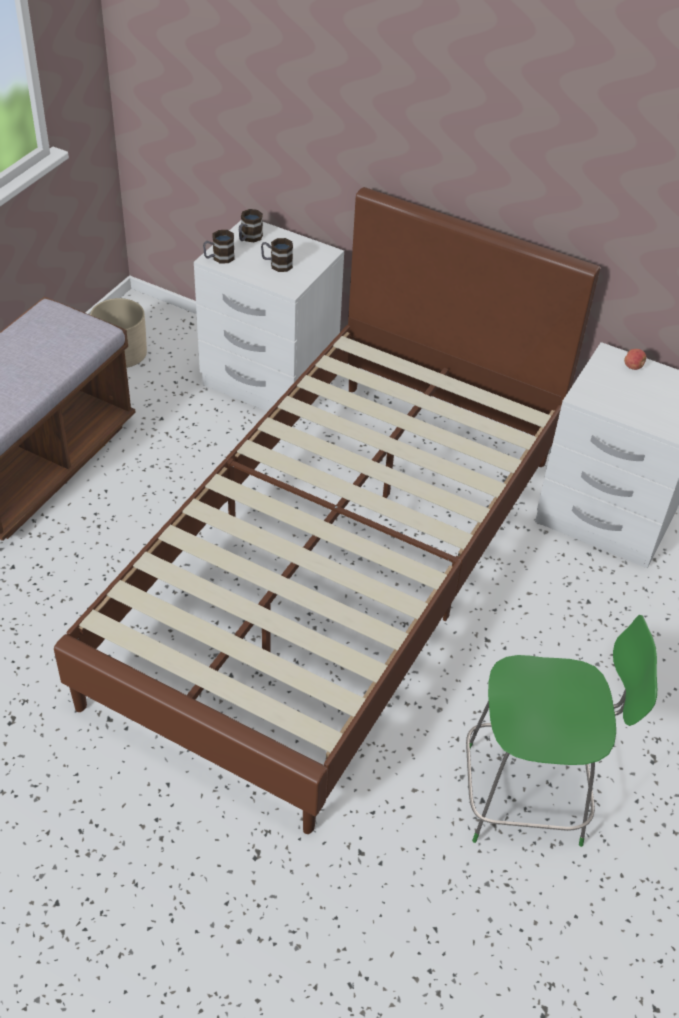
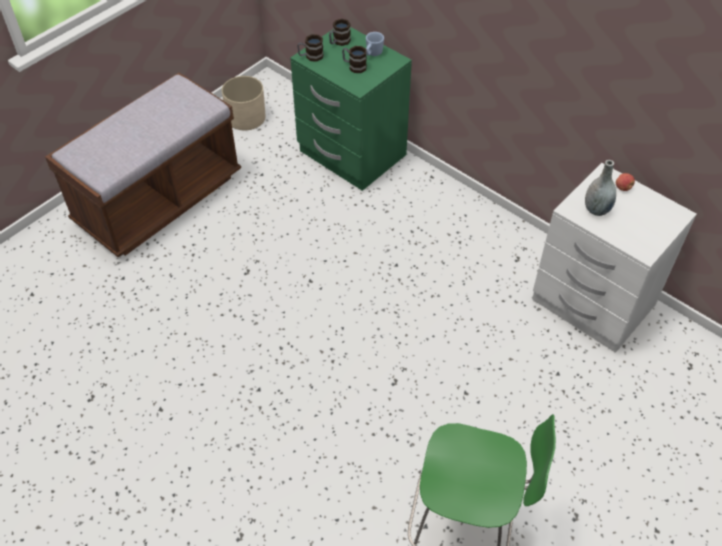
camera: 15 degrees right, 5 degrees up
(269, 381) = (351, 154): white nightstand -> green nightstand
(295, 248) = (373, 54): none -> blue mug
(336, 571) = (361, 317): brown bed -> none
(611, 394) = (596, 210): none -> grey vase

